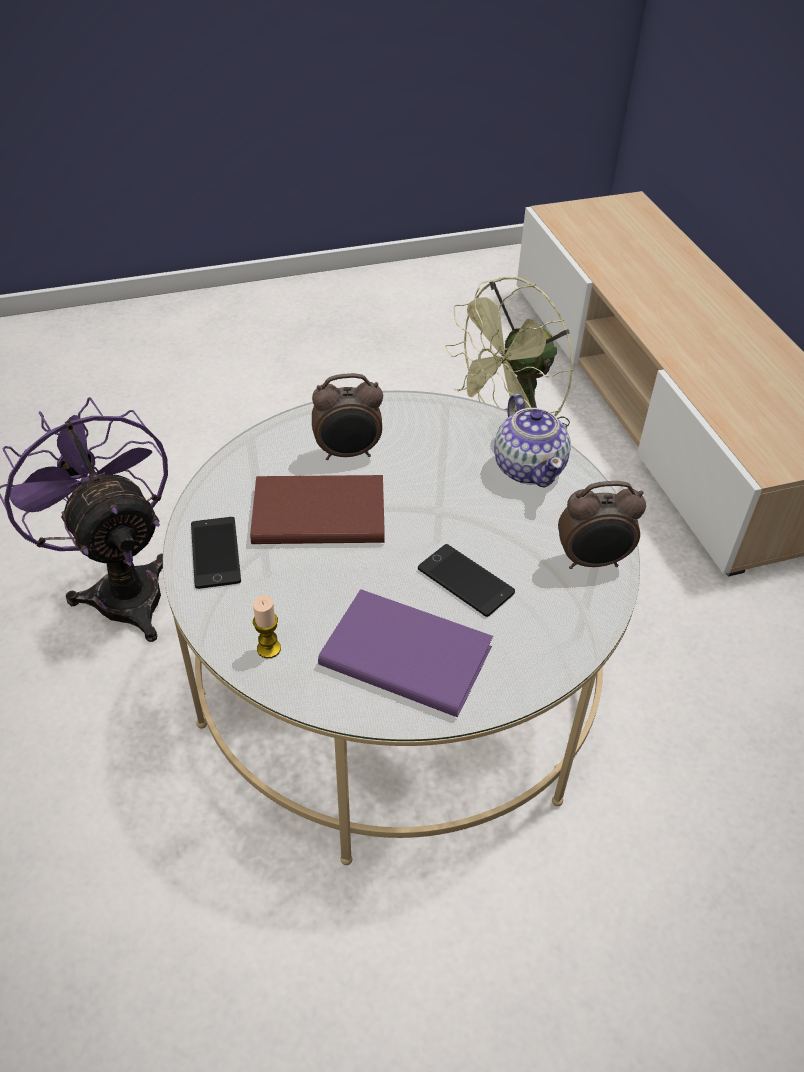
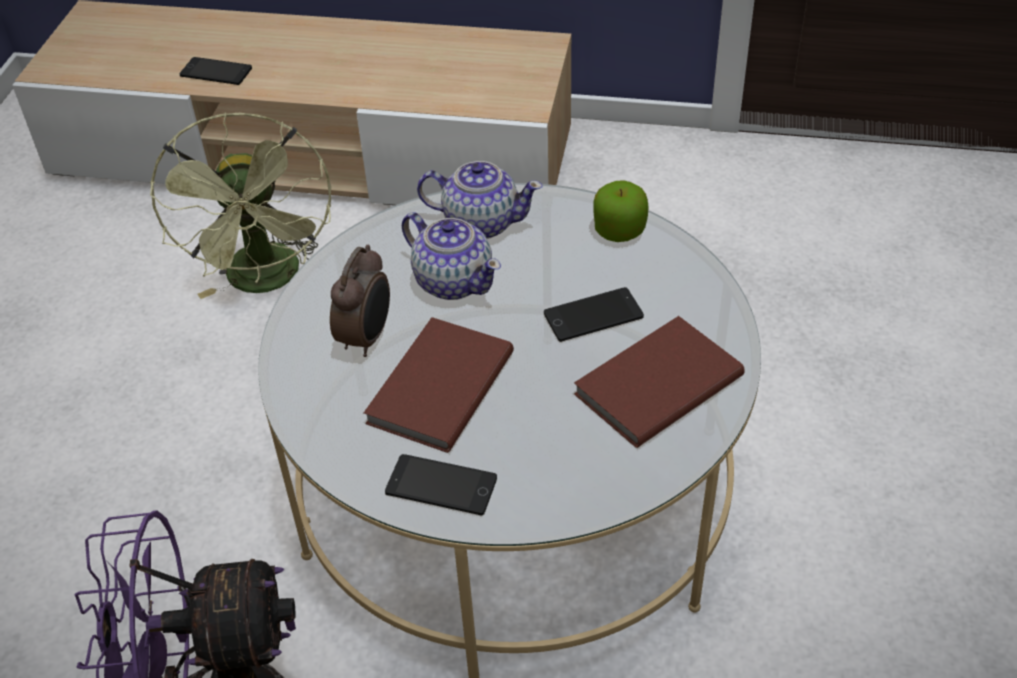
camera: 60 degrees left, 0 degrees up
(269, 648) = (596, 479): candle -> none
(405, 653) = (654, 384): purple book -> brown book
(445, 477) = (453, 281): none -> teapot
(592, 561) = (619, 230): alarm clock -> apple
(630, 282) = (216, 72): none -> phone

